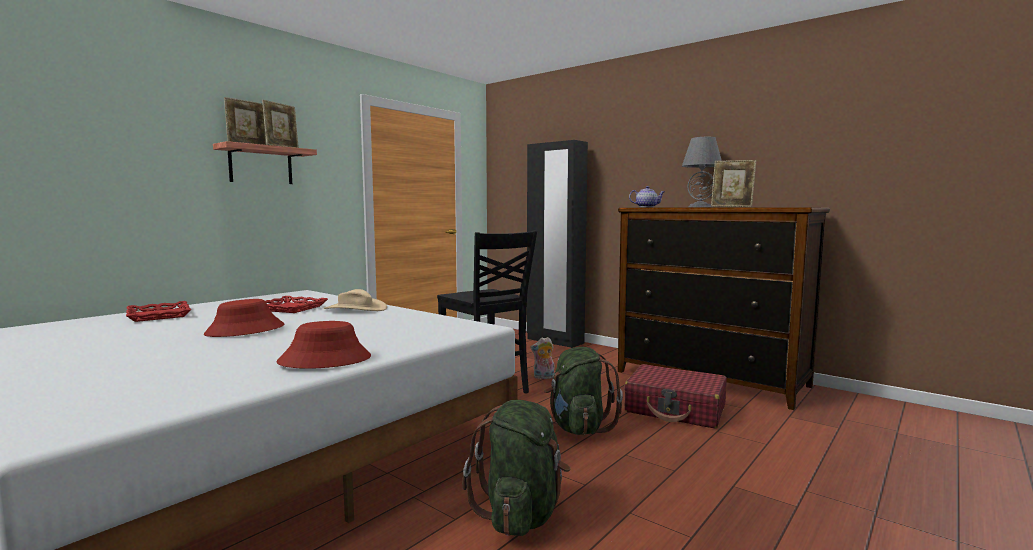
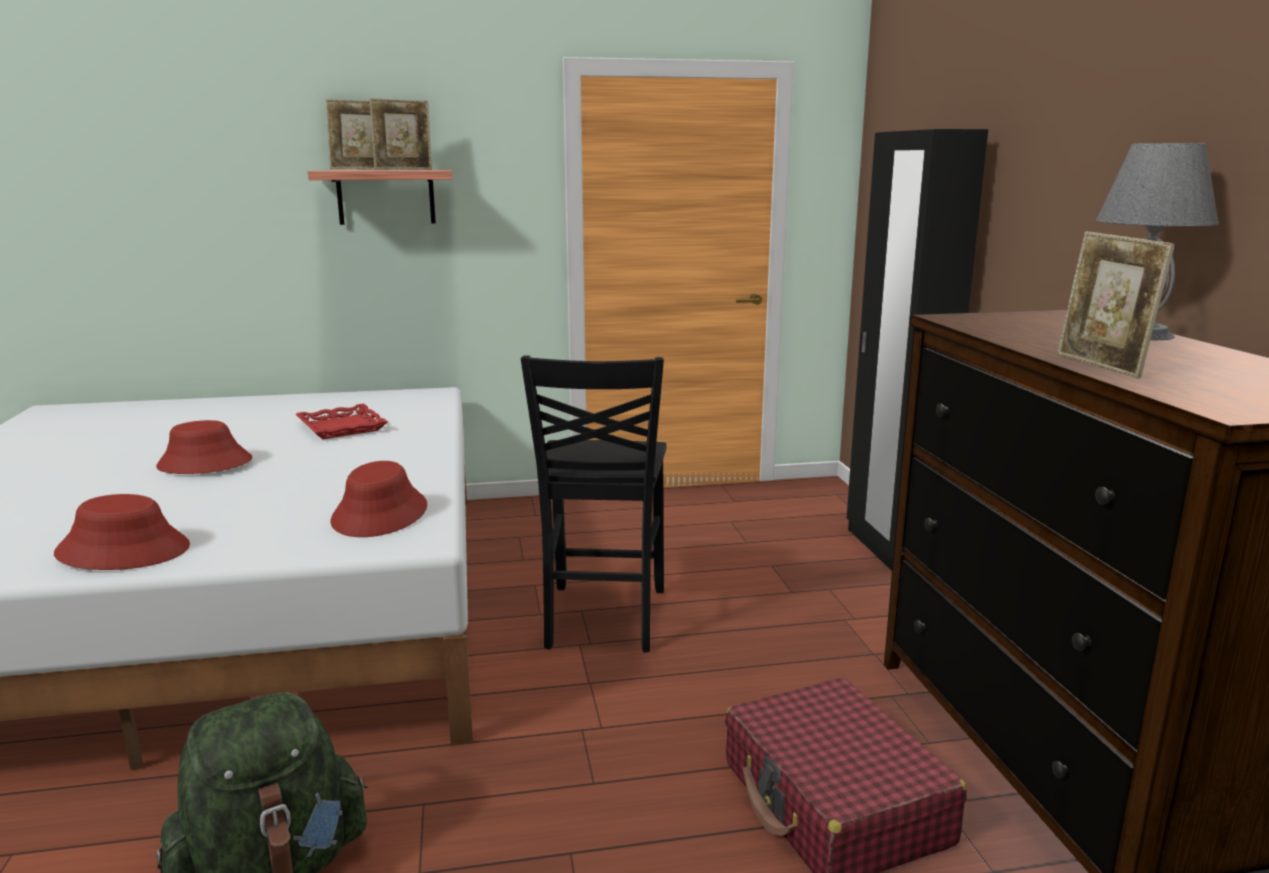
camera: 40 degrees right, 10 degrees up
(158, 315) = (214, 411): red tray -> none
(355, 309) = (395, 447): beige hat -> none
(433, 325) = (380, 514): none -> red hat
(543, 377) = (727, 628): plush toy -> none
(578, 427) = (598, 759): green backpack -> none
(646, 207) = (967, 322): teapot -> none

